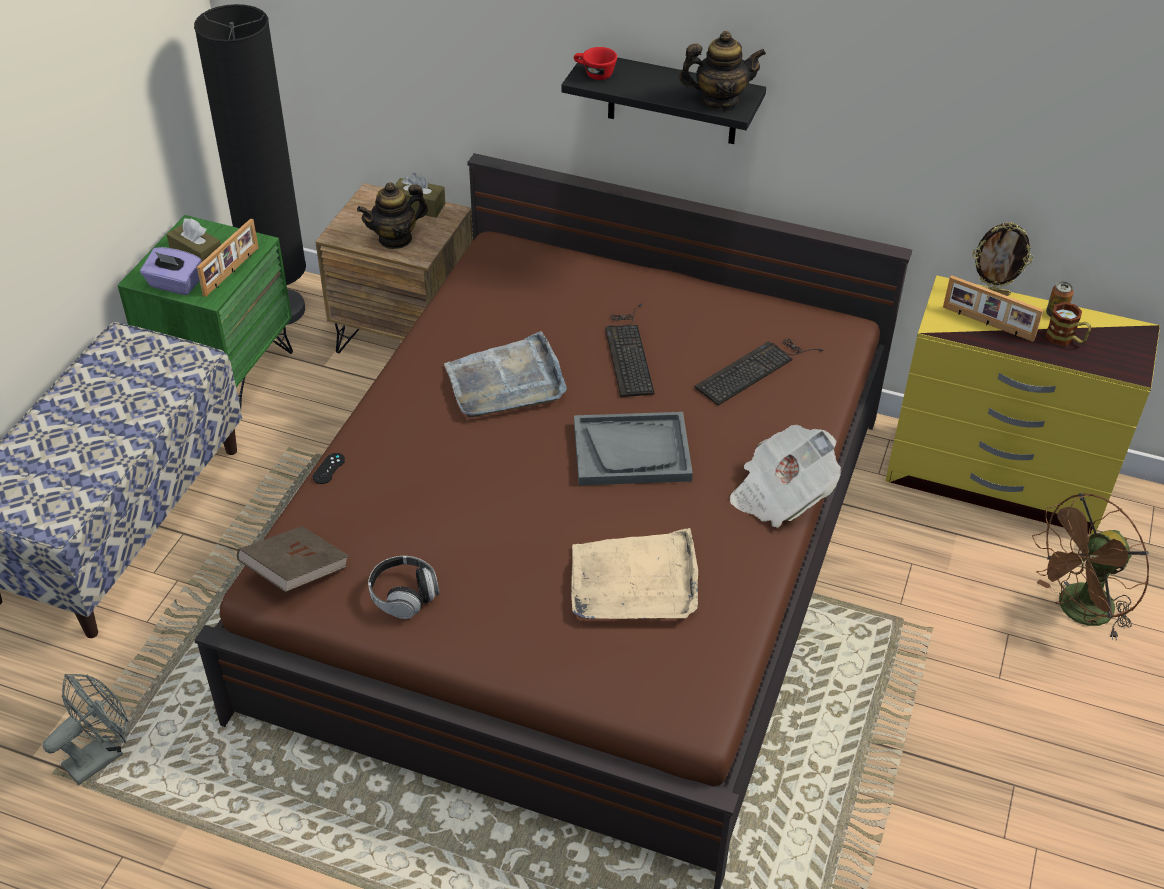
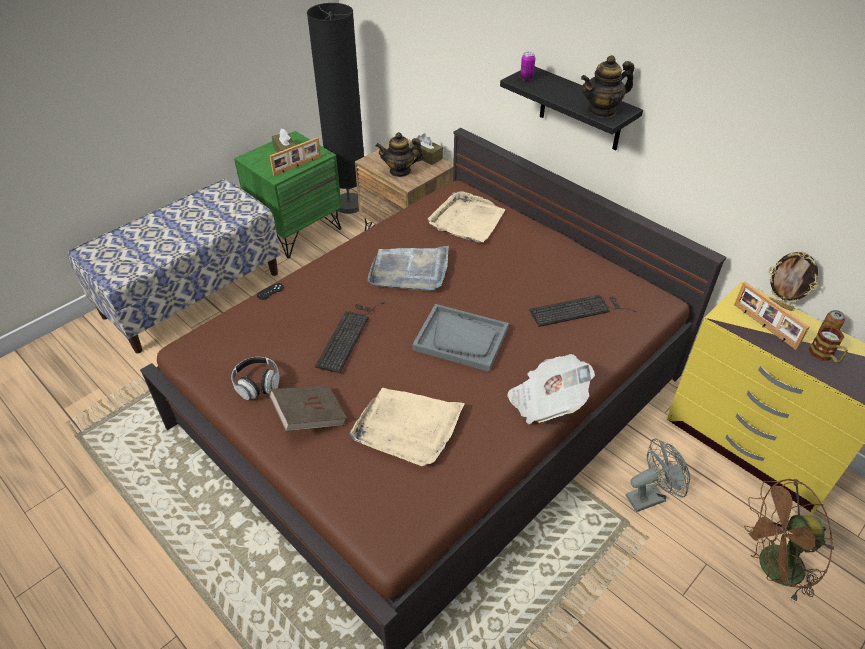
camera: 25 degrees right, 0 degrees up
(100, 755) = (96, 421): grey fan -> grey fan (650, 496)
(174, 284) = (262, 165): purple tissue box -> none
(296, 573) = (206, 348): brown book -> brown book (309, 417)
(538, 288) = (467, 220): none -> beige tray
(594, 74) = (526, 78): red cup -> can
(629, 352) = (500, 275): keyboard -> keyboard (348, 335)
(719, 100) = (602, 110): teapot -> teapot turned 135 degrees clockwise

